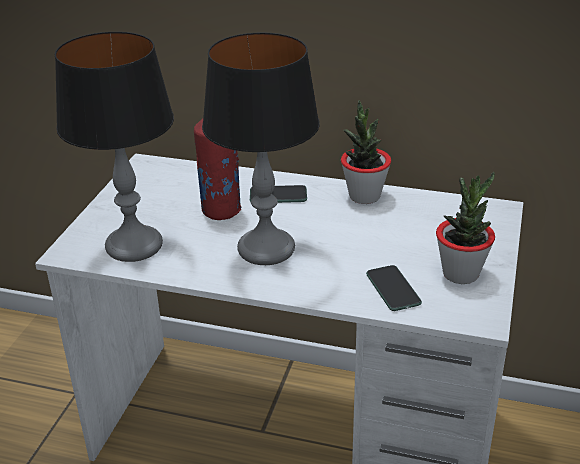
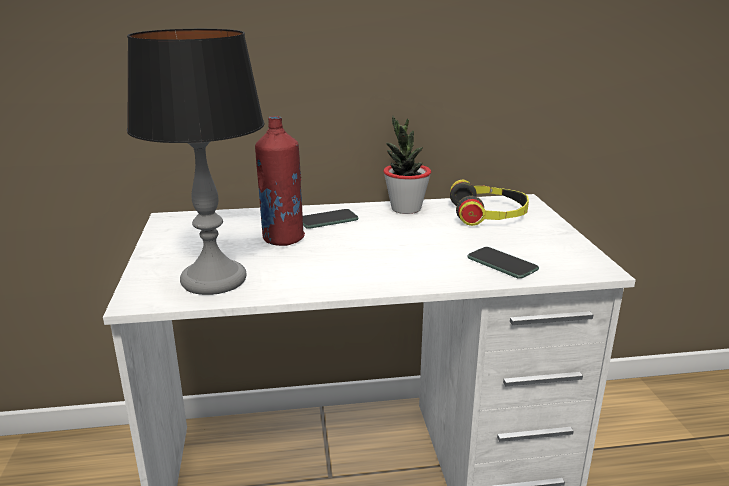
camera: 25 degrees left, 10 degrees down
(266, 249) = (356, 258): table lamp -> none
(442, 221) = (489, 214): none -> headphones
(461, 273) = (544, 243): potted plant -> none

